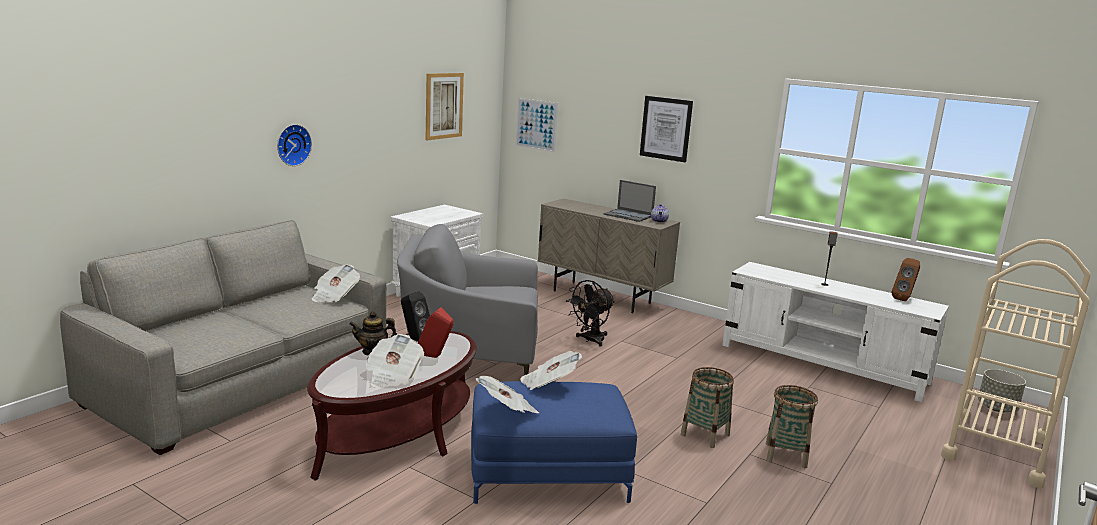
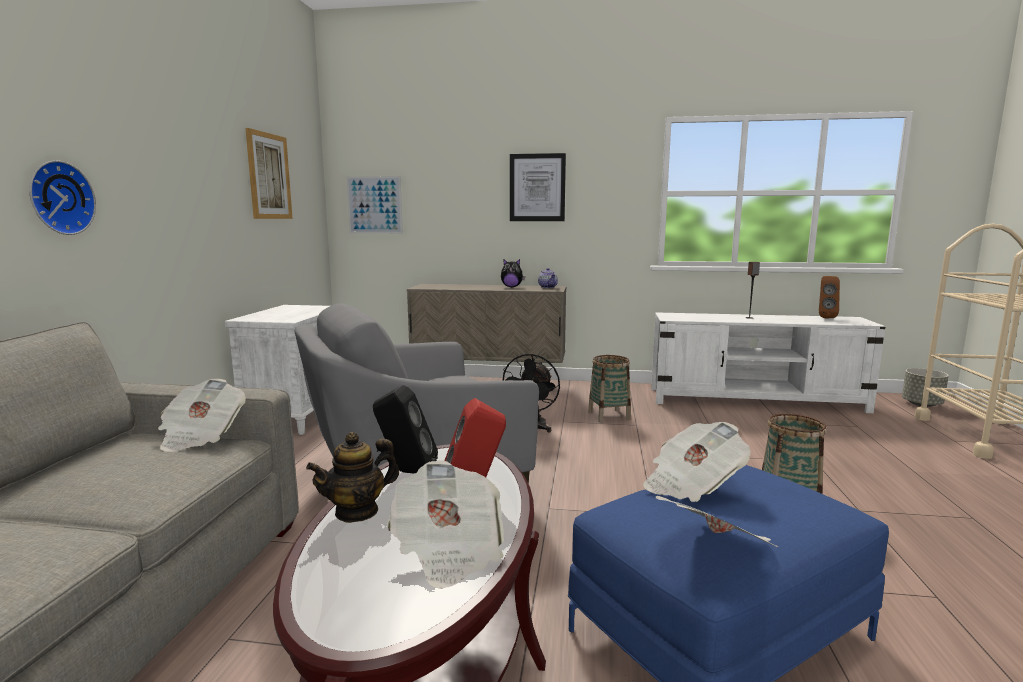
camera: 25 degrees left, 5 degrees down
(629, 215) = (512, 287): laptop -> plush toy
(786, 455) = (886, 499): basket -> basket (609, 415)

